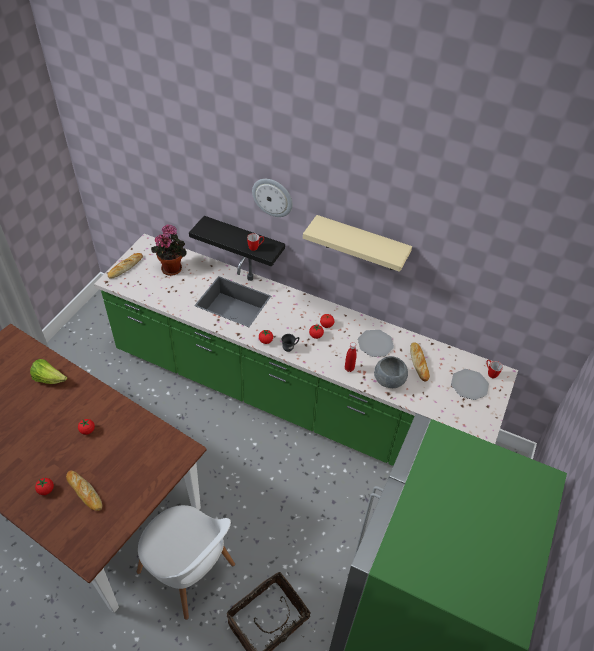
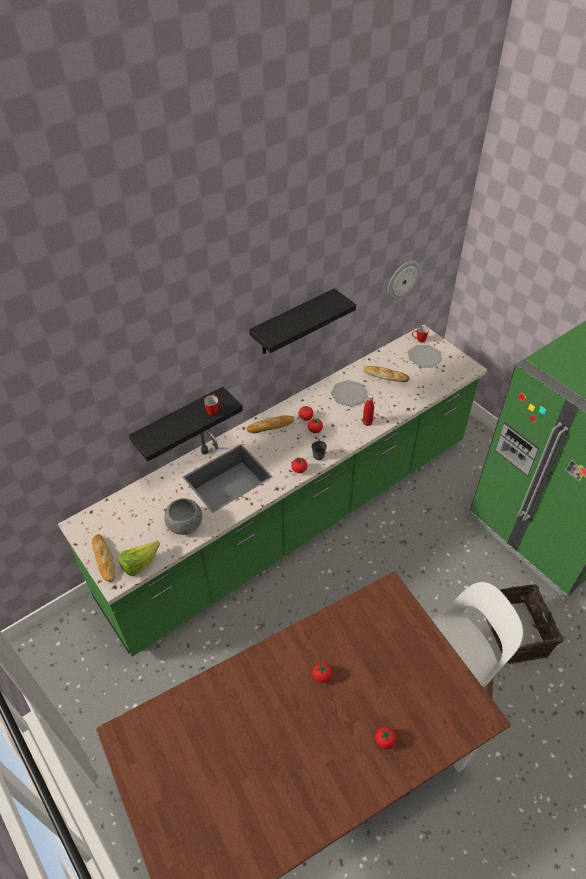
camera: 60 degrees left, 0 degrees up
(49, 379) = (223, 699): lettuce -> lettuce (139, 564)
(84, 492) = (403, 700): bread -> bread (271, 426)
(172, 268) = (139, 513): potted plant -> none
(273, 197) = (202, 347): wall clock -> wall clock (402, 279)
(361, 244) = (293, 323): beige shelf -> black shelf
(389, 380) = (394, 402): grey bowl -> grey bowl (185, 524)

